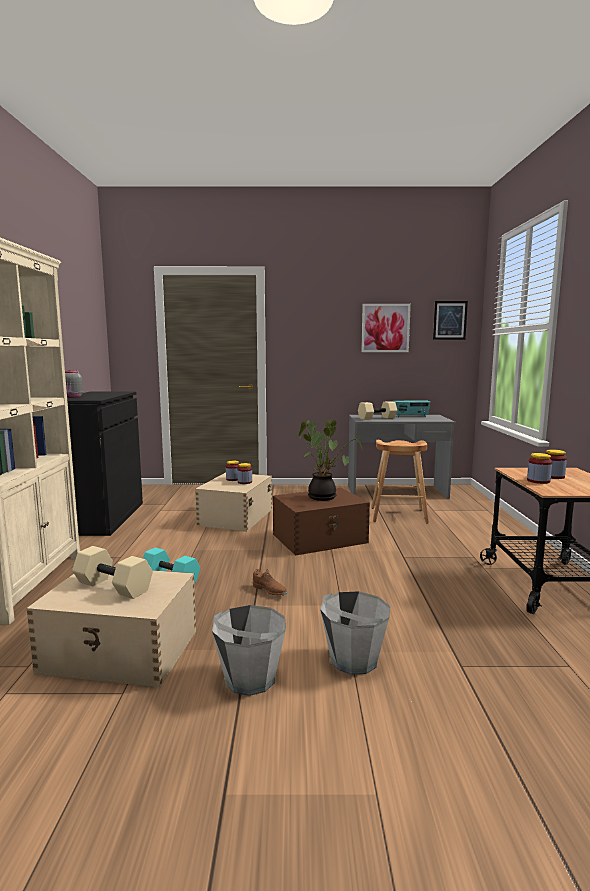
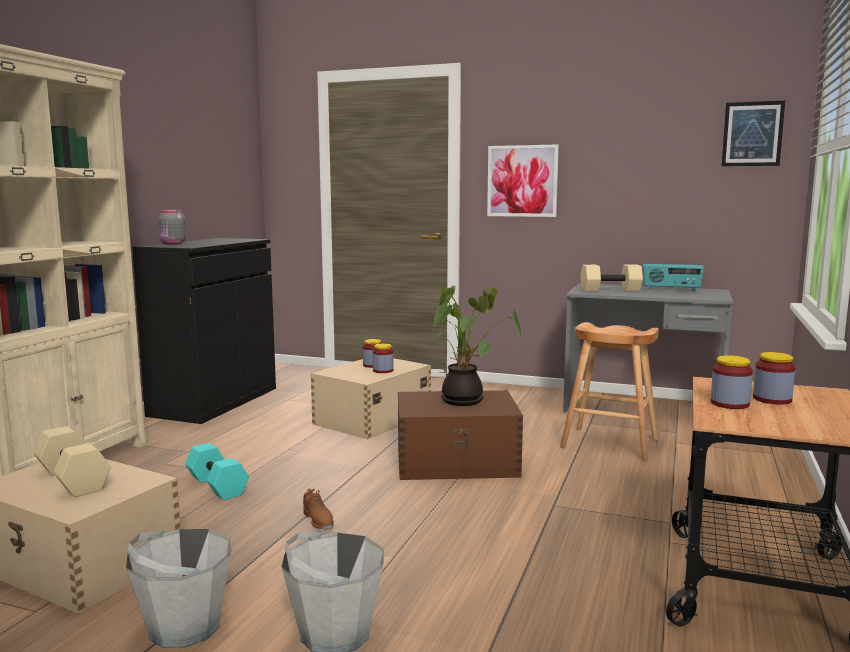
camera: 20 degrees right, 0 degrees up
(385, 328) = (641, 149): picture -> picture (522, 181)

